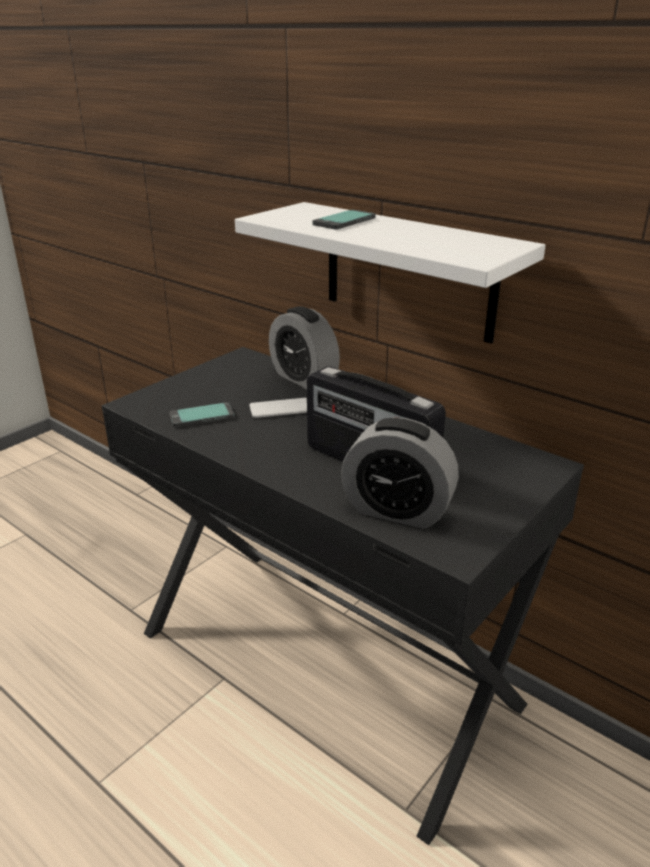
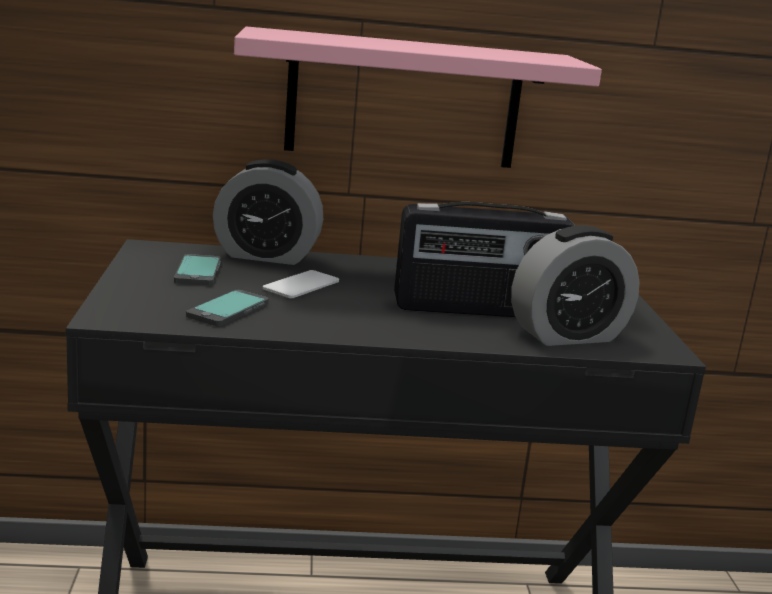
camera: 45 degrees left, 10 degrees down
(344, 221) = (359, 40): phone -> phone (198, 271)
(408, 271) = (403, 100): white shelf -> pink shelf

